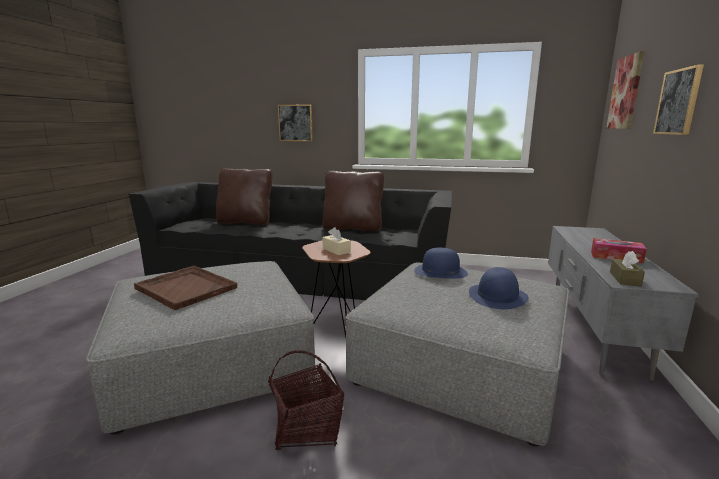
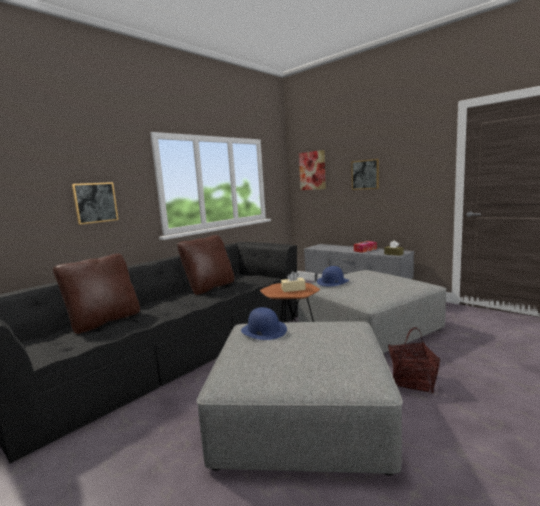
camera: 60 degrees left, 5 degrees down
(185, 288) = (290, 353): brown tray -> none
(497, 296) = (377, 278): blue hat -> blue hat (263, 330)

